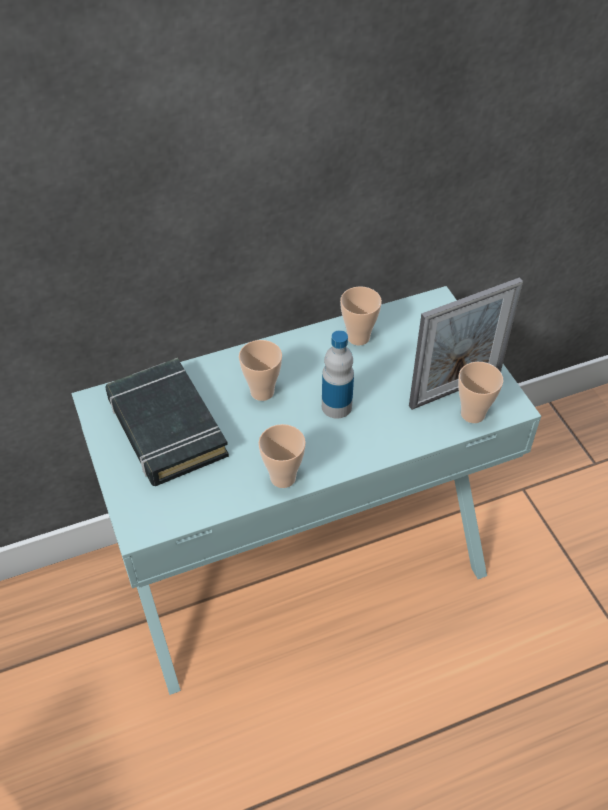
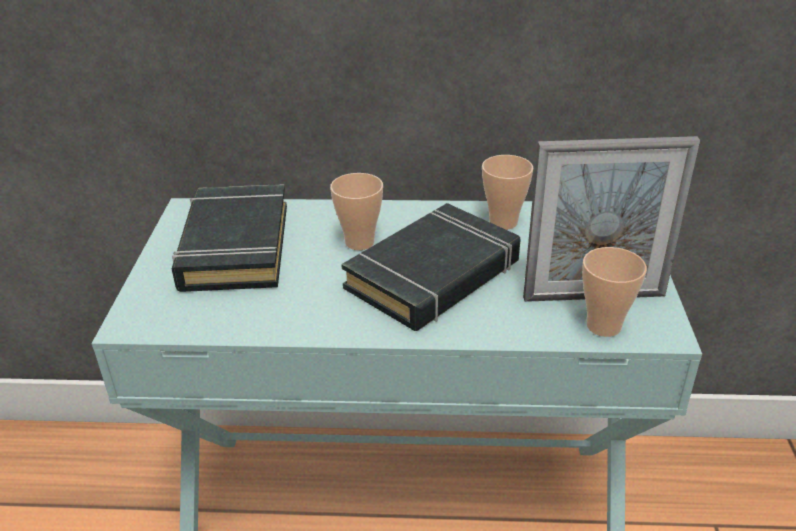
camera: 25 degrees right, 15 degrees down
(283, 477) = (321, 323): cup -> none
(336, 406) = (434, 275): bottle -> black book

